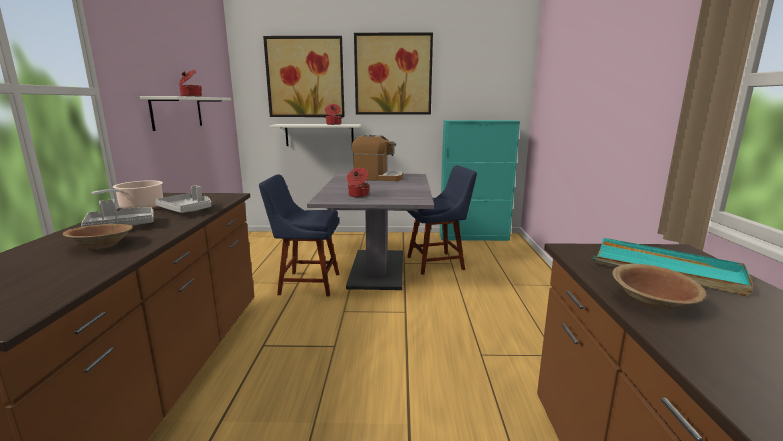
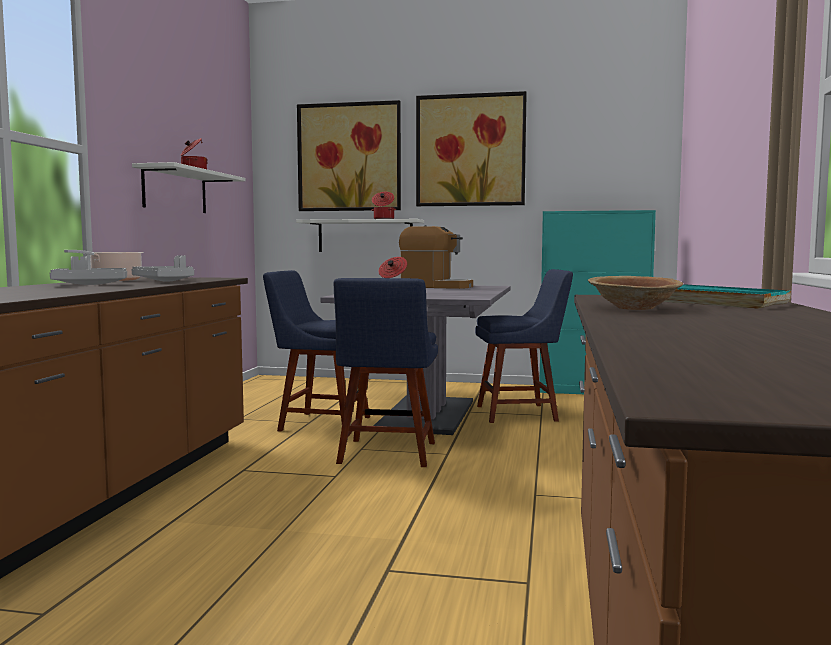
camera: 10 degrees right, 10 degrees down
(102, 245) = (68, 288): brown bowl -> none
(364, 316) = (386, 454): none -> blue chair

